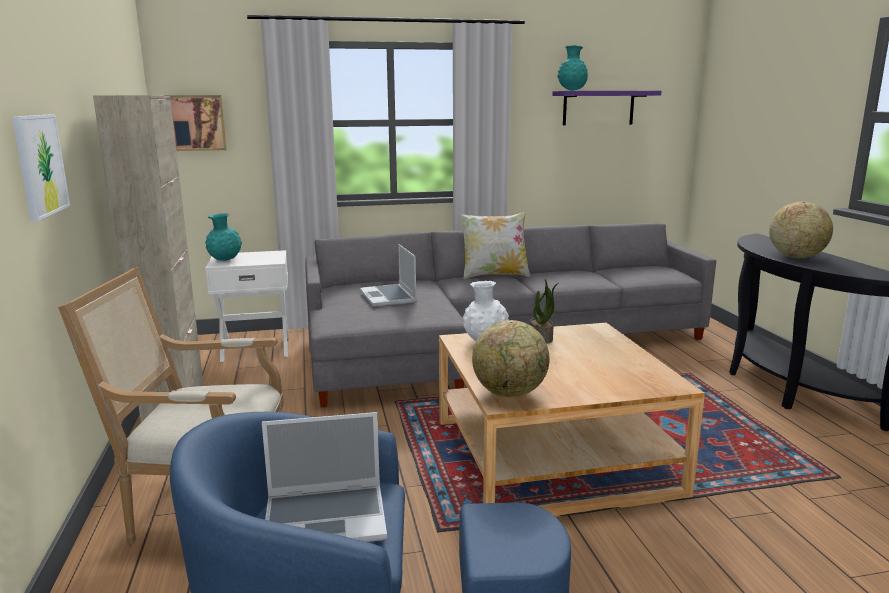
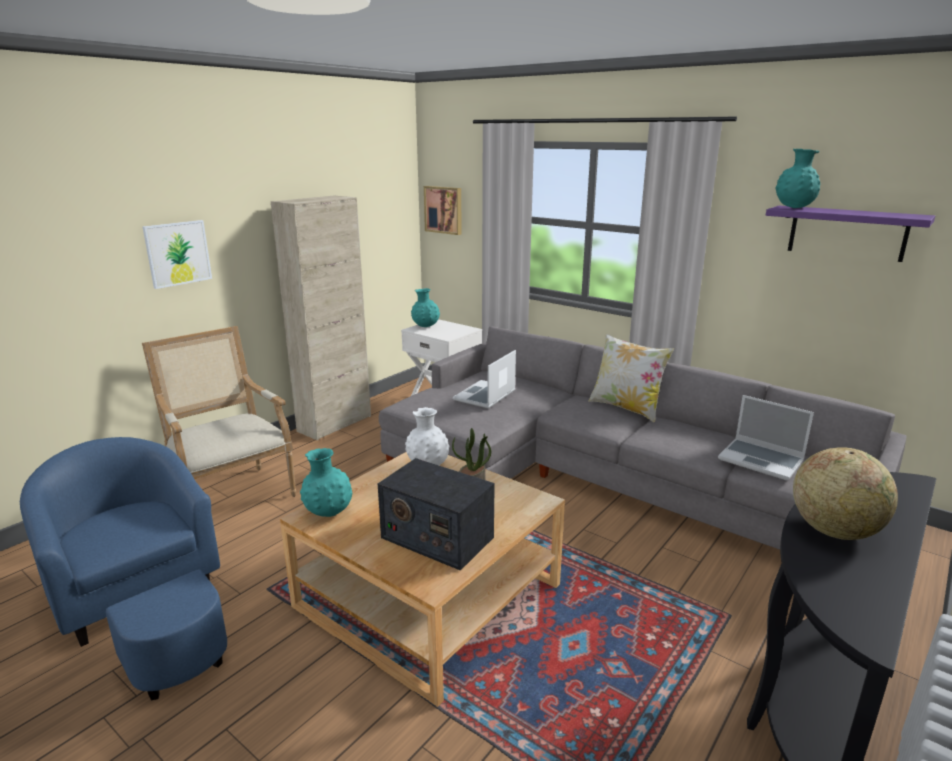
camera: 50 degrees right, 5 degrees up
(327, 519) = (127, 527): laptop -> laptop (762, 460)
(510, 393) = (328, 513): globe -> turquoise vase
(608, 368) = (436, 537): none -> radio

